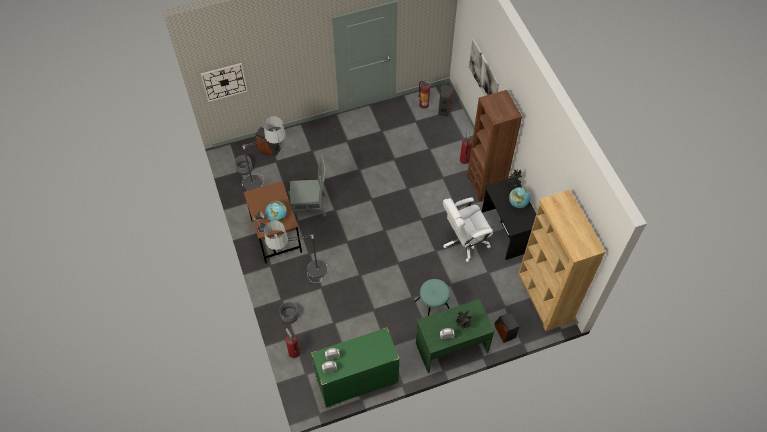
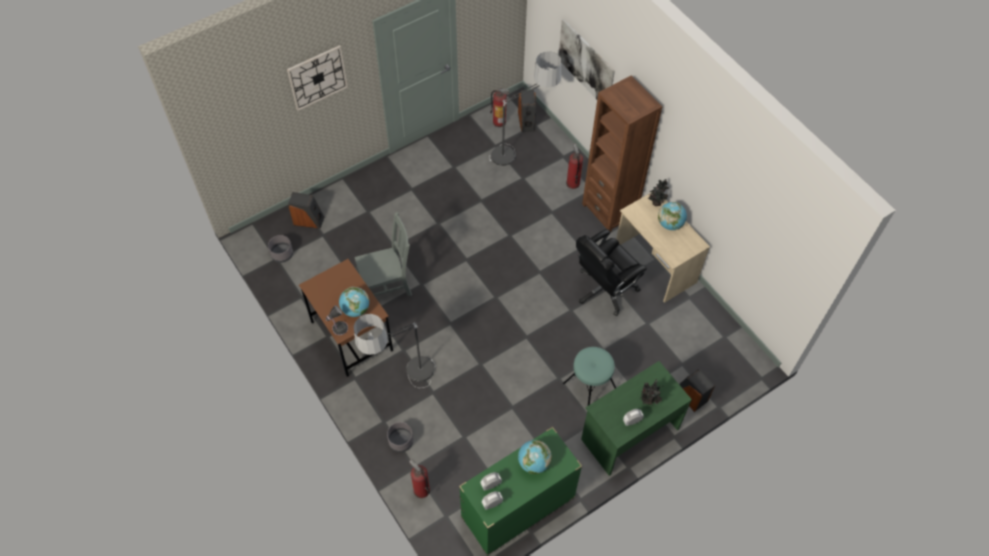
camera: 15 degrees left, 0 degrees up
(224, 82) = (236, 137): wall clock -> wall clock (317, 77)
(268, 183) = (319, 266): floor lamp -> floor lamp (521, 152)
(366, 349) = (533, 463): none -> globe
(464, 241) = (604, 289): white office chair -> black office chair
(507, 231) = (654, 265): black desk -> beige desk
(544, 298) = (728, 341): brown bookcase -> none

